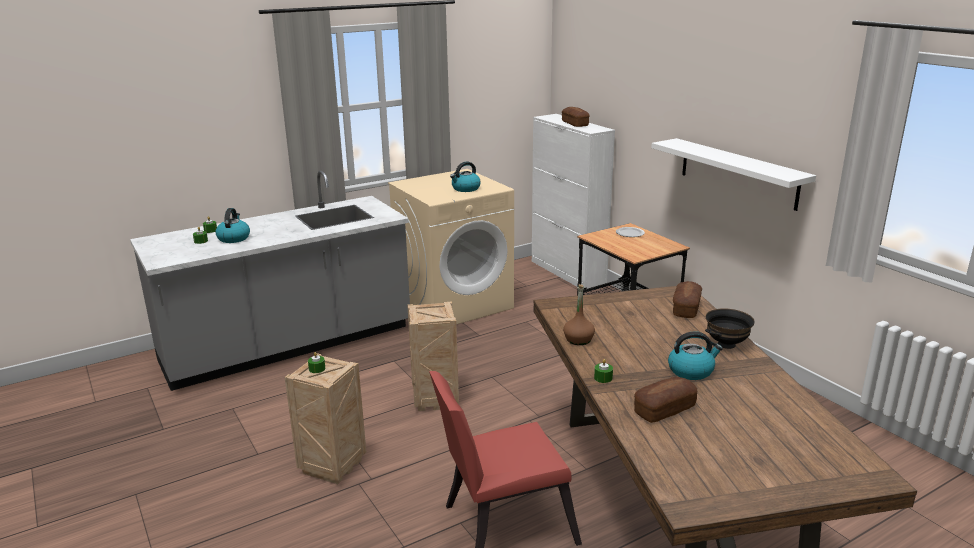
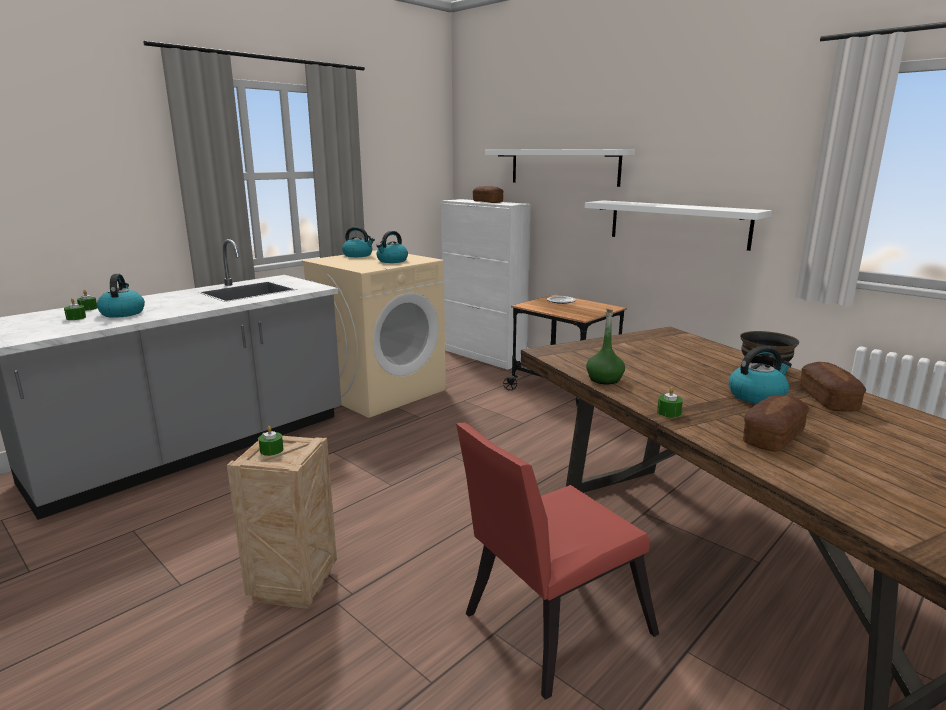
camera: 15 degrees left, 5 degrees down
(436, 399) = (399, 486): crate -> none
(440, 177) = (358, 255): none -> kettle
(578, 340) = (604, 379): brown bottle -> green bottle
(644, 99) = (563, 167): none -> white shelf
(686, 308) = (688, 344): bread -> bread (828, 399)

